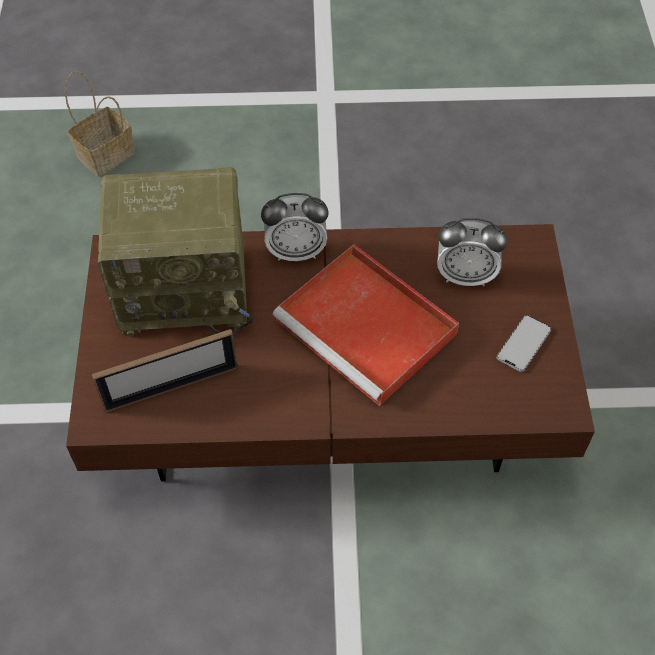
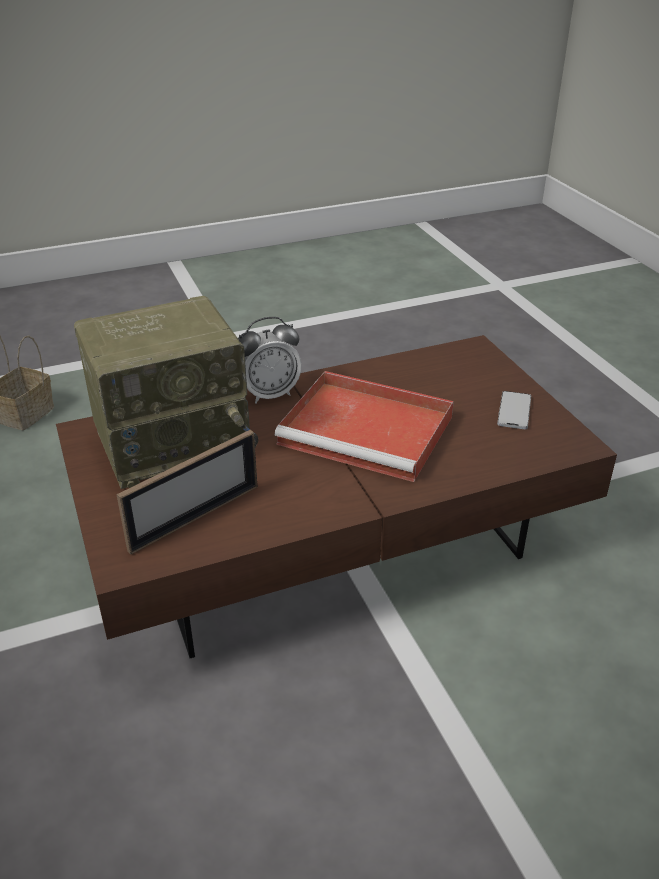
camera: 20 degrees left, 20 degrees down
(465, 275) = (433, 379): alarm clock -> none

